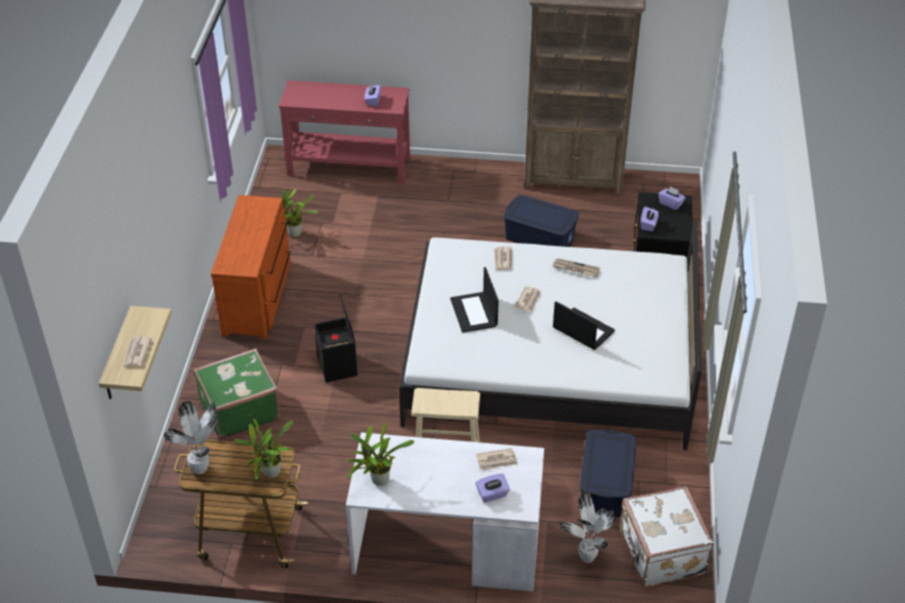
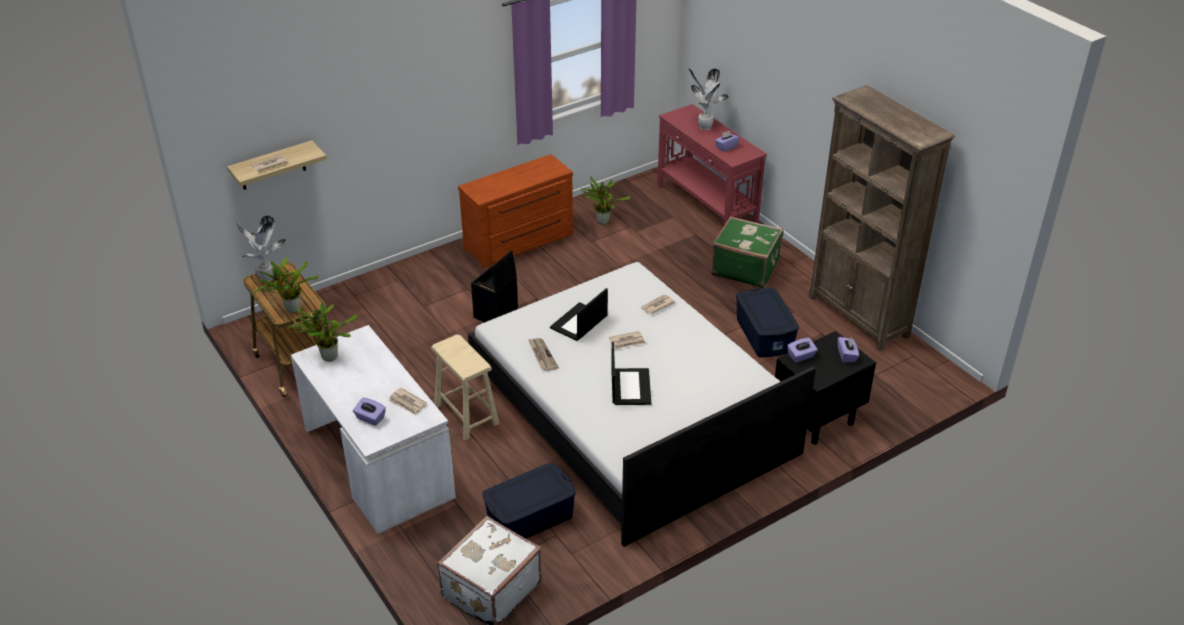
camera: 50 degrees right, 5 degrees down
(238, 409) = (403, 295): green suitcase -> green suitcase (745, 268)
(575, 269) = (696, 347): newspaper -> newspaper (542, 355)
(586, 558) = (440, 547): potted plant -> potted plant (703, 127)

